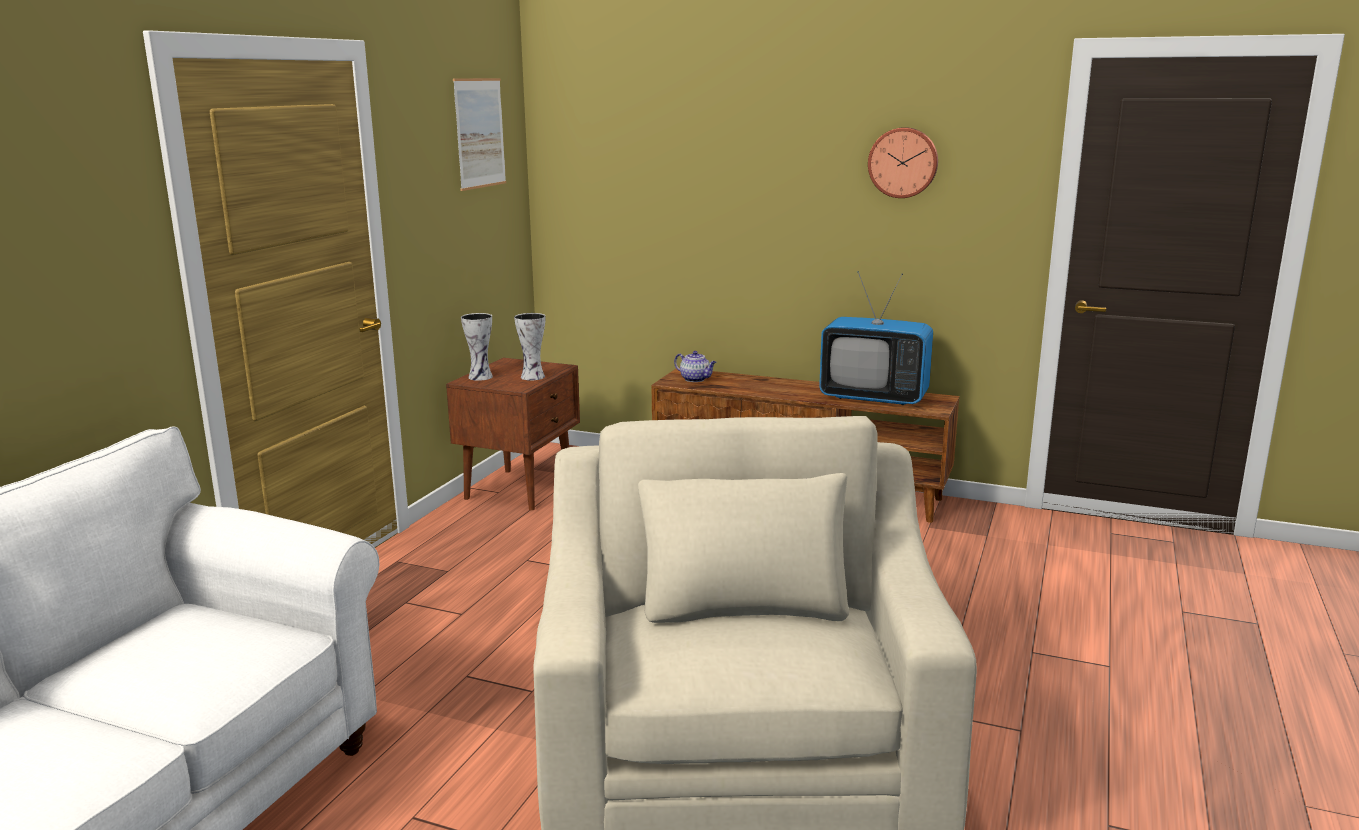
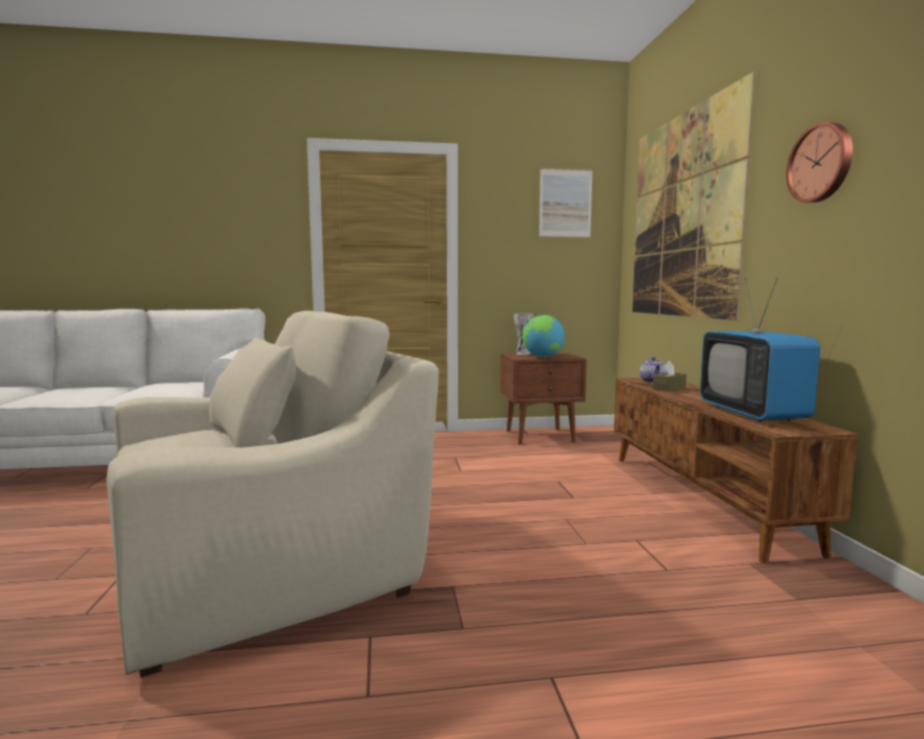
camera: 60 degrees right, 10 degrees down
(532, 377) = (542, 357): vase -> globe
(683, 172) = (682, 216): none -> picture
(740, 386) = (669, 388): none -> brown tissue box

